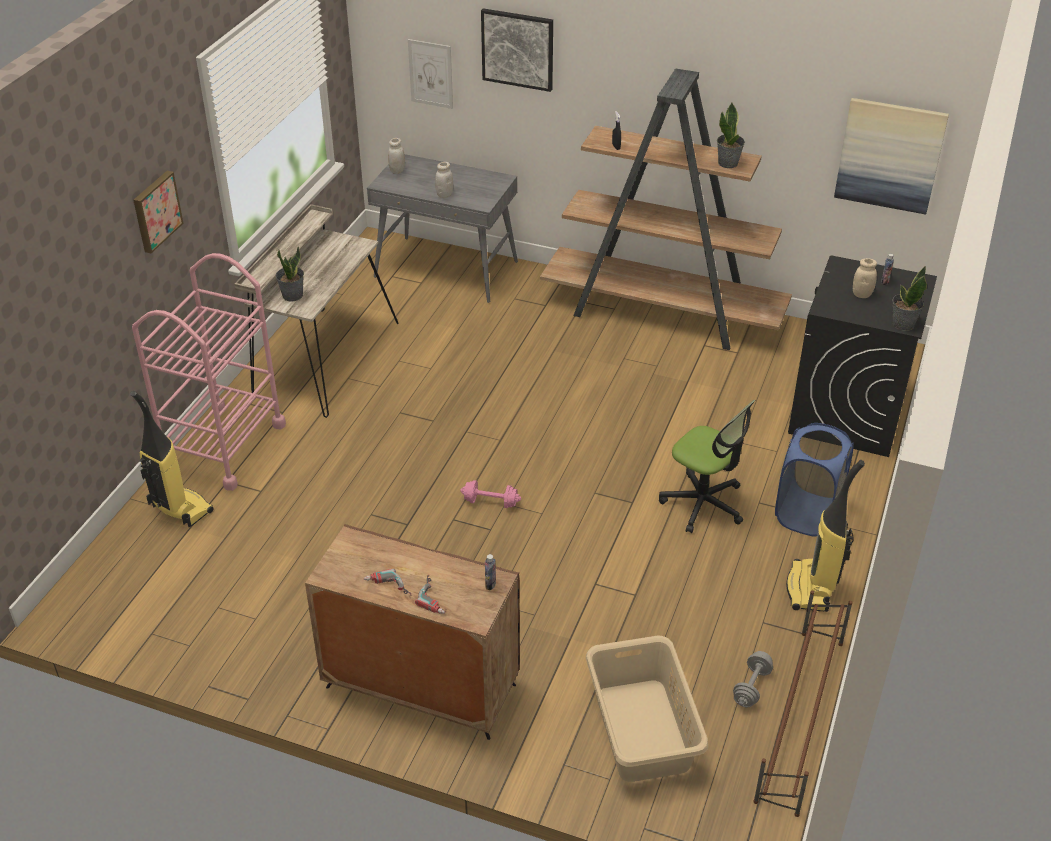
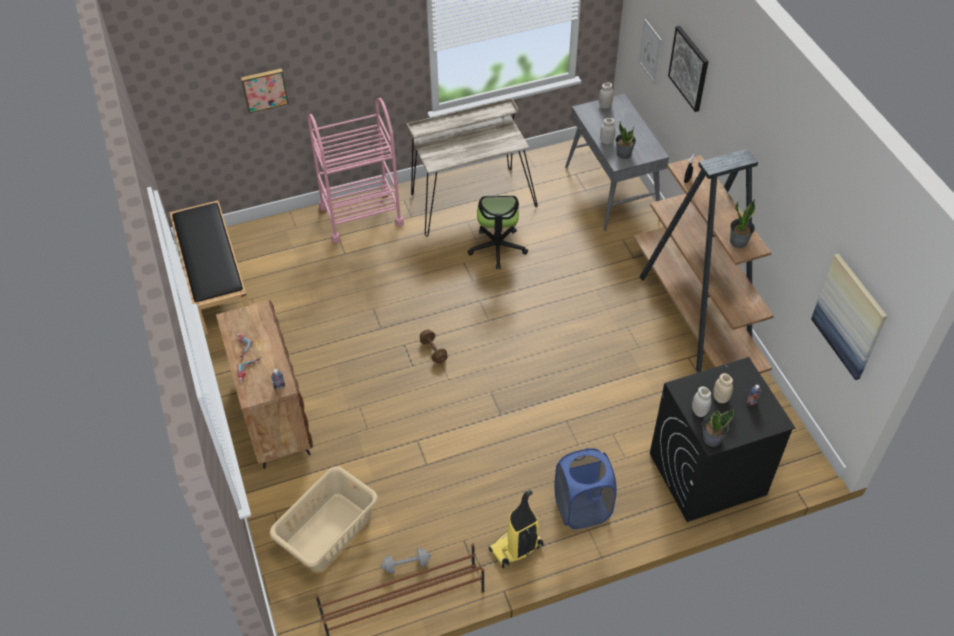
camera: 50 degrees right, 10 degrees up
(138, 625) = (214, 279): none -> black bench
(155, 211) = (355, 56): picture -> picture (264, 89)
(179, 508) = (301, 233): vacuum cleaner -> none
(292, 295) = (439, 150): potted plant -> potted plant (623, 153)
(490, 502) = (433, 351): pink dumbbell -> brown dumbbell
(703, 503) = (536, 450): office chair -> office chair (497, 248)
(864, 314) = (699, 411): none -> white jar

